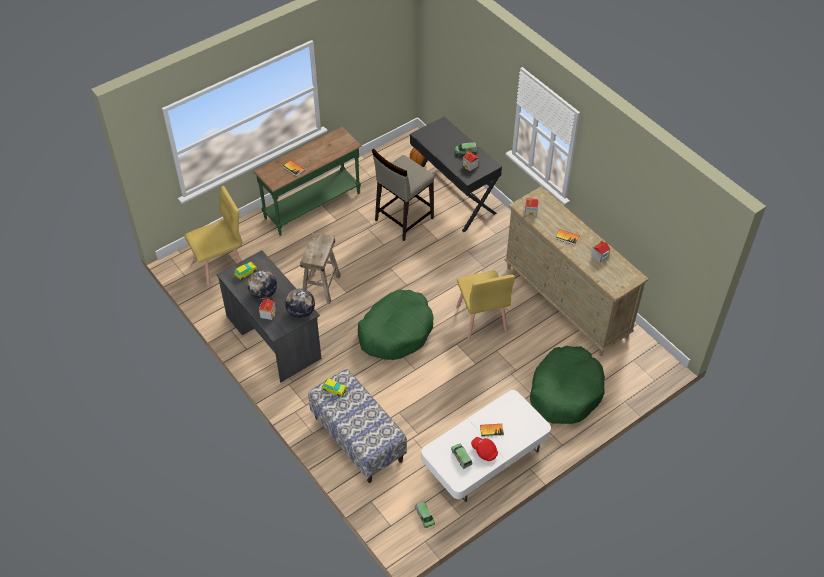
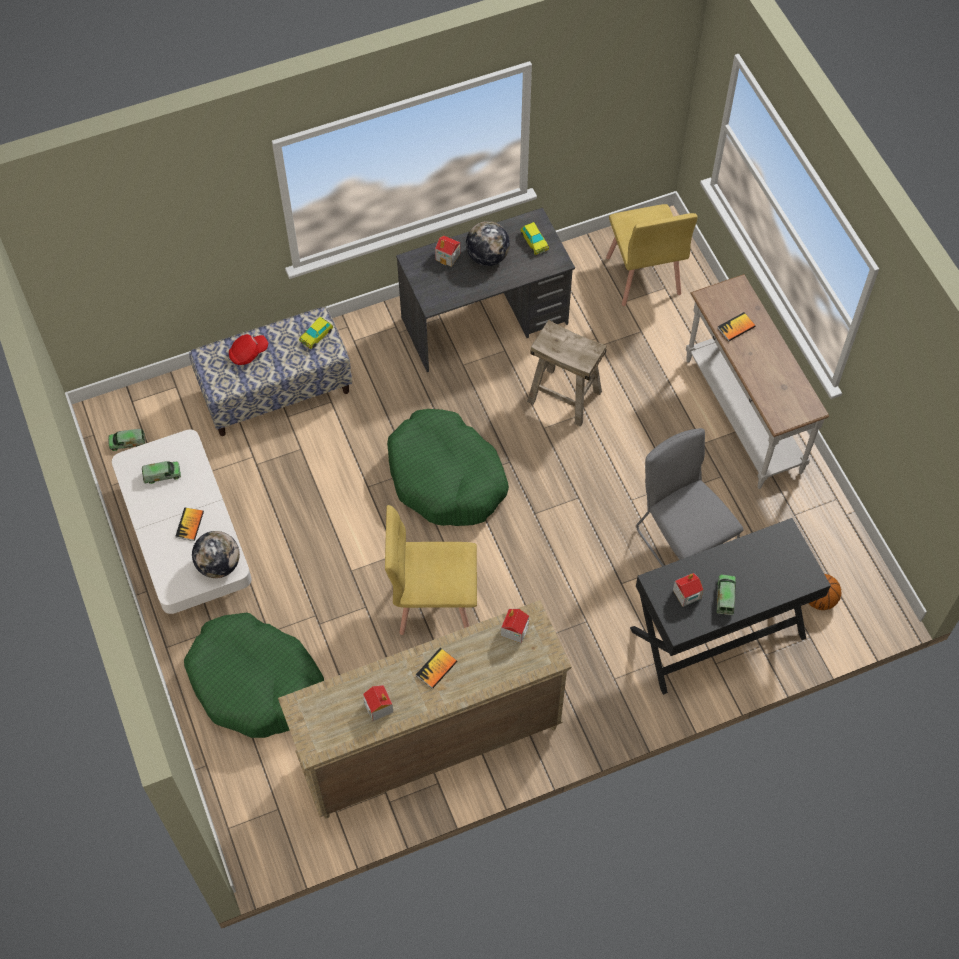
camera: 105 degrees right, 10 degrees up
(301, 312) = (437, 295): globe -> globe (219, 565)
(313, 206) = (741, 416): green console table -> white console table
(403, 219) = (682, 541): beige stool -> grey chair
(484, 451) = (160, 506): red cap -> red cap (248, 353)

